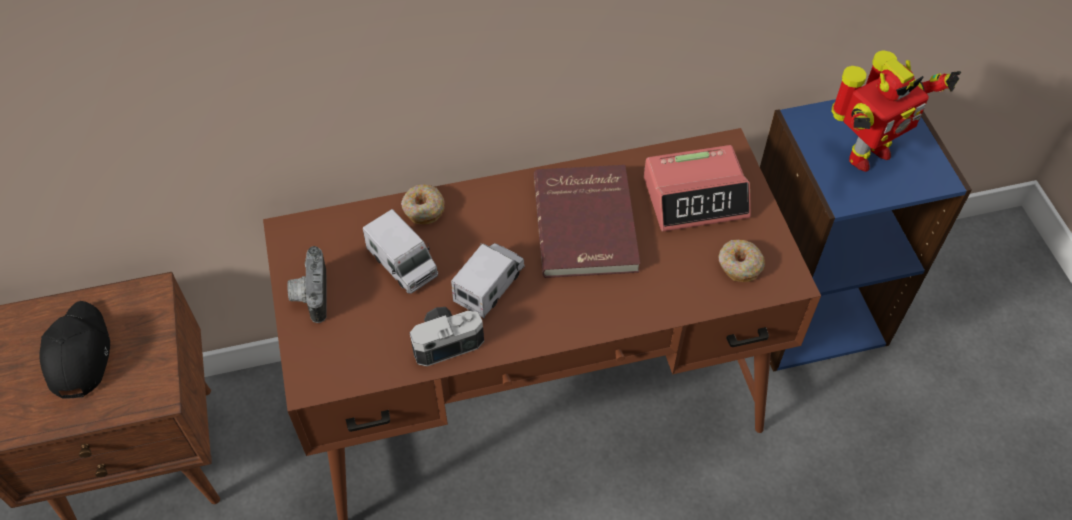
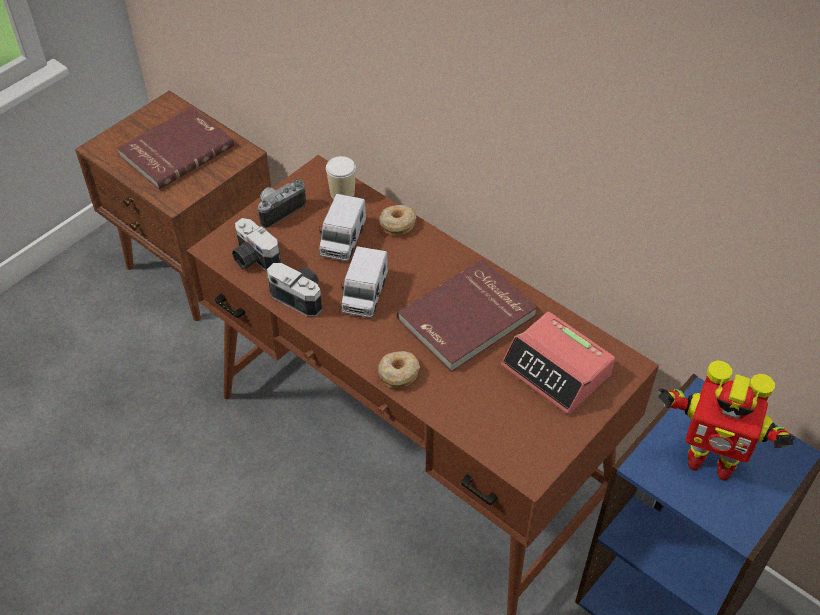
camera: 55 degrees right, 5 degrees down
(78, 354) = (175, 150): black cap -> red book
(339, 229) = (342, 193): none -> cup
(358, 354) = (253, 259): none -> camera
(489, 285) = (364, 294): toy truck -> toy truck turned 105 degrees clockwise
(739, 265) = (515, 431): donut -> donut (398, 373)

